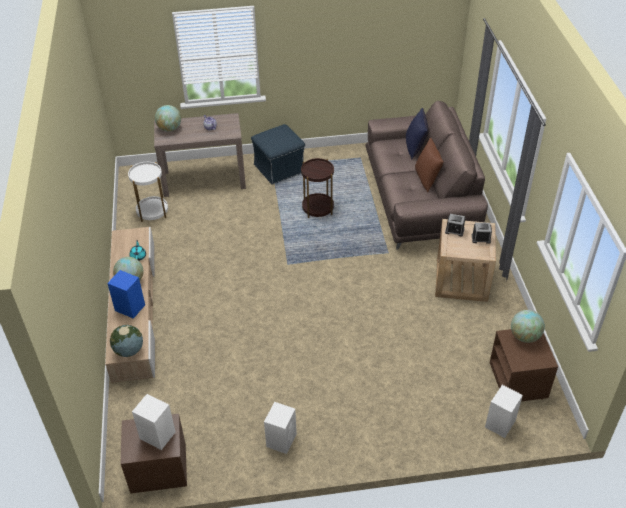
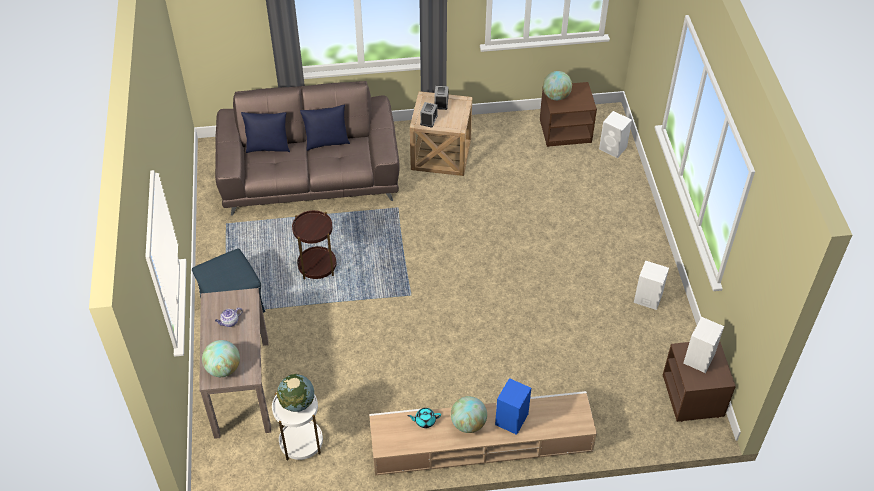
camera: 90 degrees left, 5 degrees up
(129, 351) = (576, 412): globe -> globe (297, 403)
(427, 179) = (326, 142): brown pillow -> blue pillow

